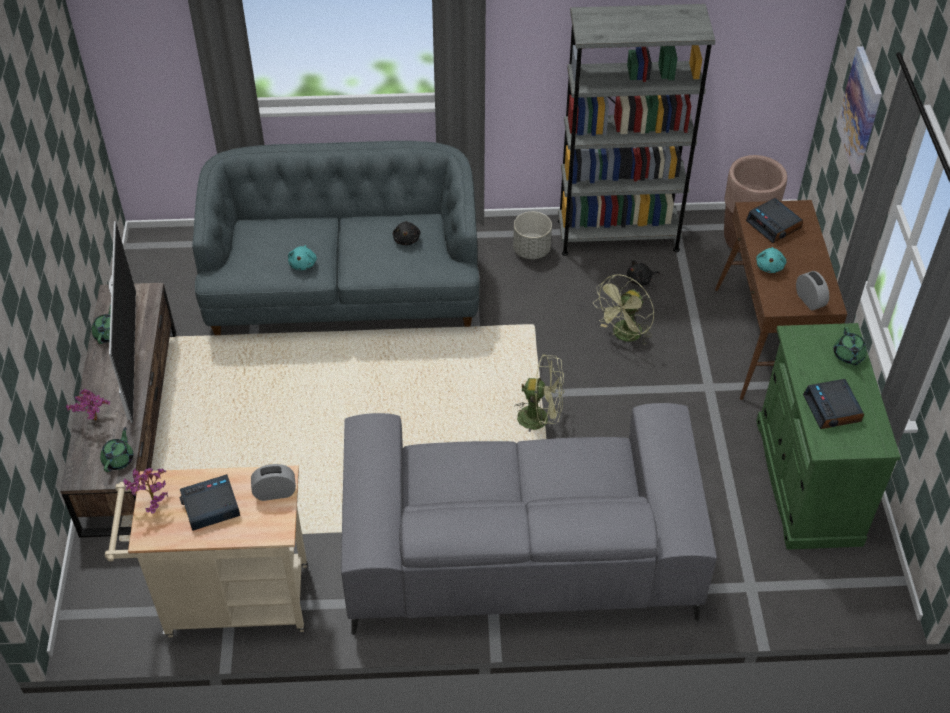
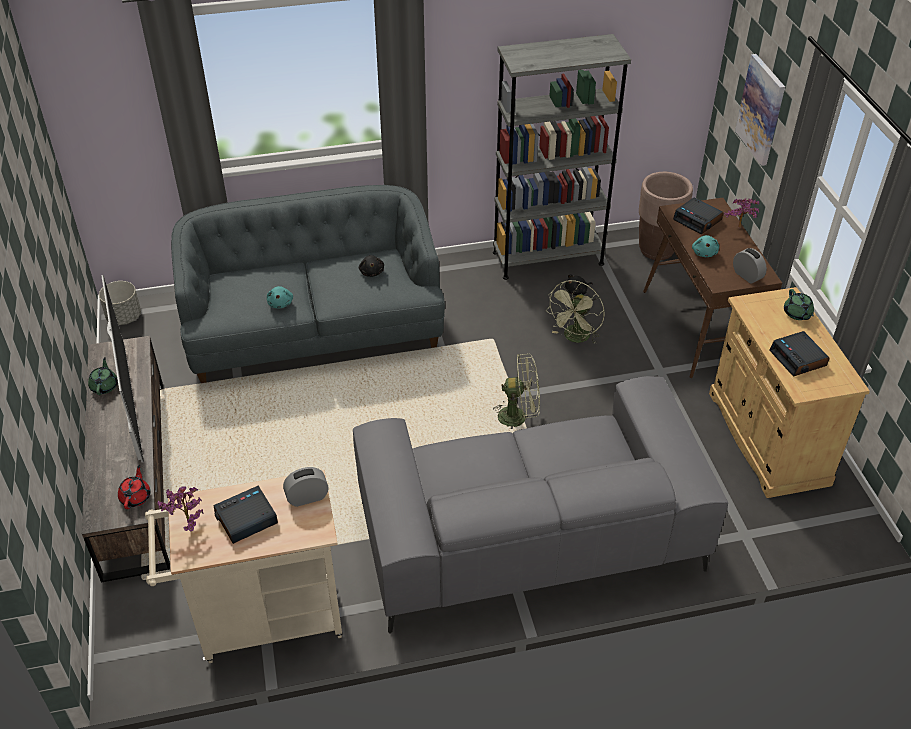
camera: 10 degrees left, 5 degrees down
(95, 422) = (105, 466): potted plant -> potted plant (740, 228)
(119, 459) = (136, 497): green teapot -> red teapot
(531, 250) = (475, 278): grey planter -> grey planter (124, 317)
(807, 481) = (767, 438): green cabinet -> beige cabinet

